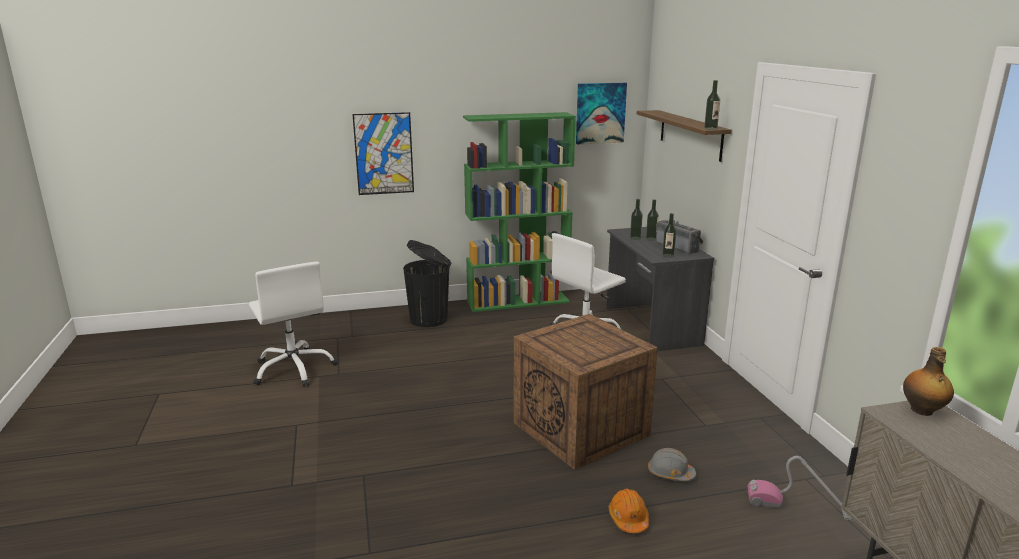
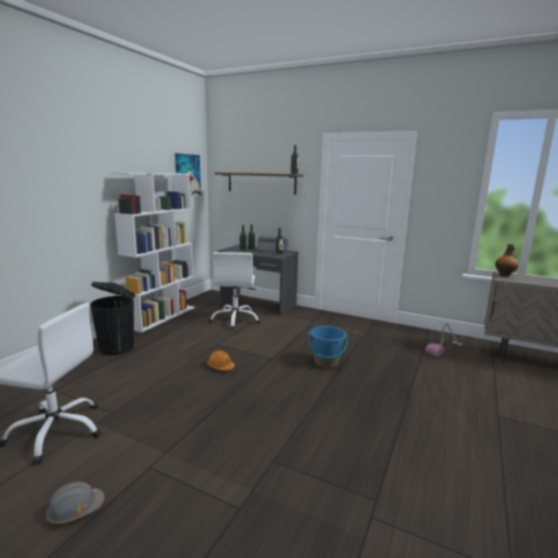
camera: 50 degrees left, 5 degrees down
(384, 154) = (47, 207): picture -> none
(518, 301) = (162, 317): green bookcase -> white bookcase
(583, 429) = (326, 362): crate -> blue bucket
(628, 518) = (420, 389): orange hard hat -> orange hard hat (220, 366)
(670, 473) = (393, 361): grey hard hat -> grey hard hat (75, 510)

